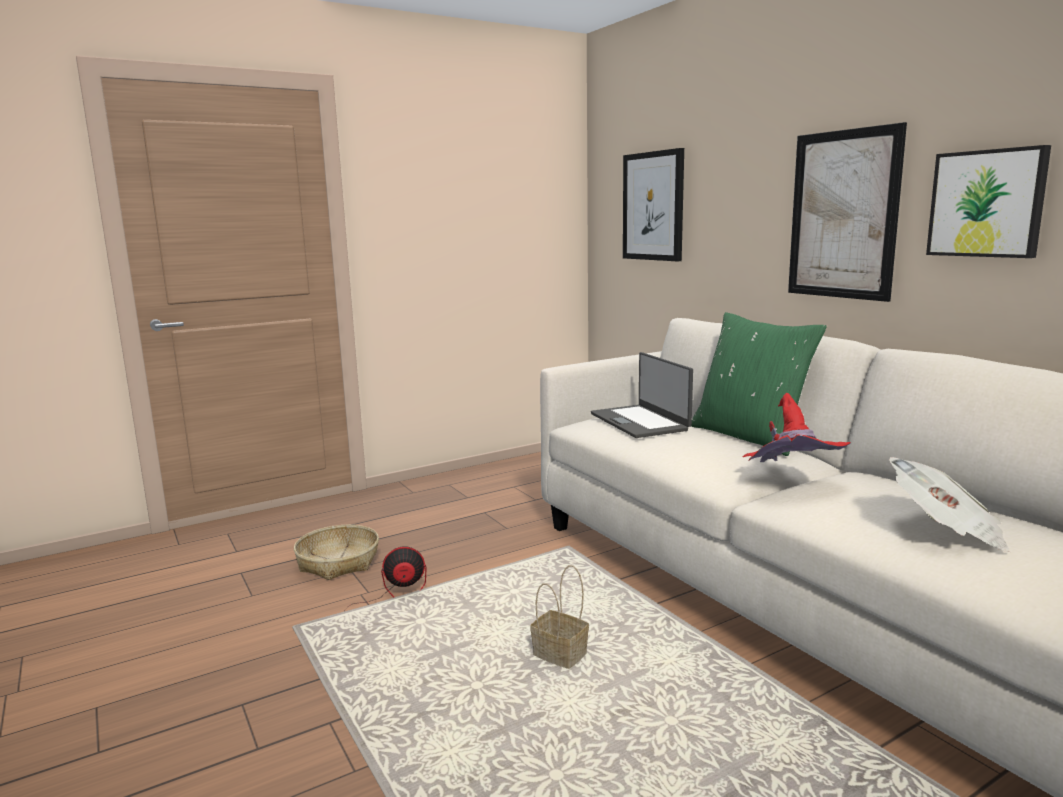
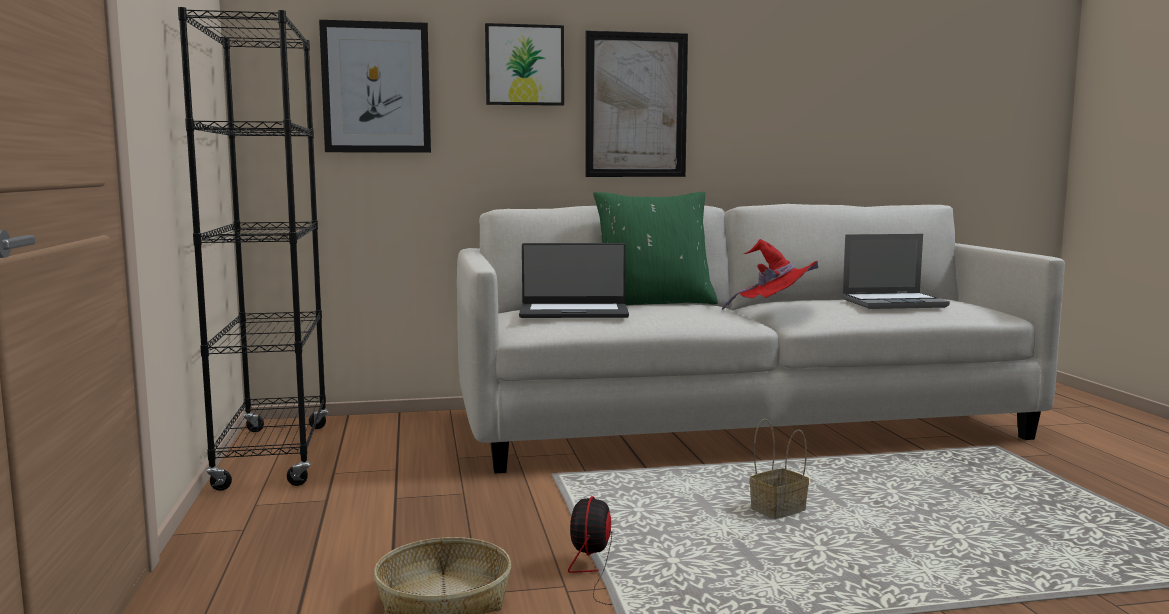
camera: 70 degrees left, 5 degrees down
(529, 466) = (274, 456): none -> black bookcase
(947, 531) = (894, 303): newspaper -> laptop
(987, 203) = (751, 100): picture -> picture (524, 65)

